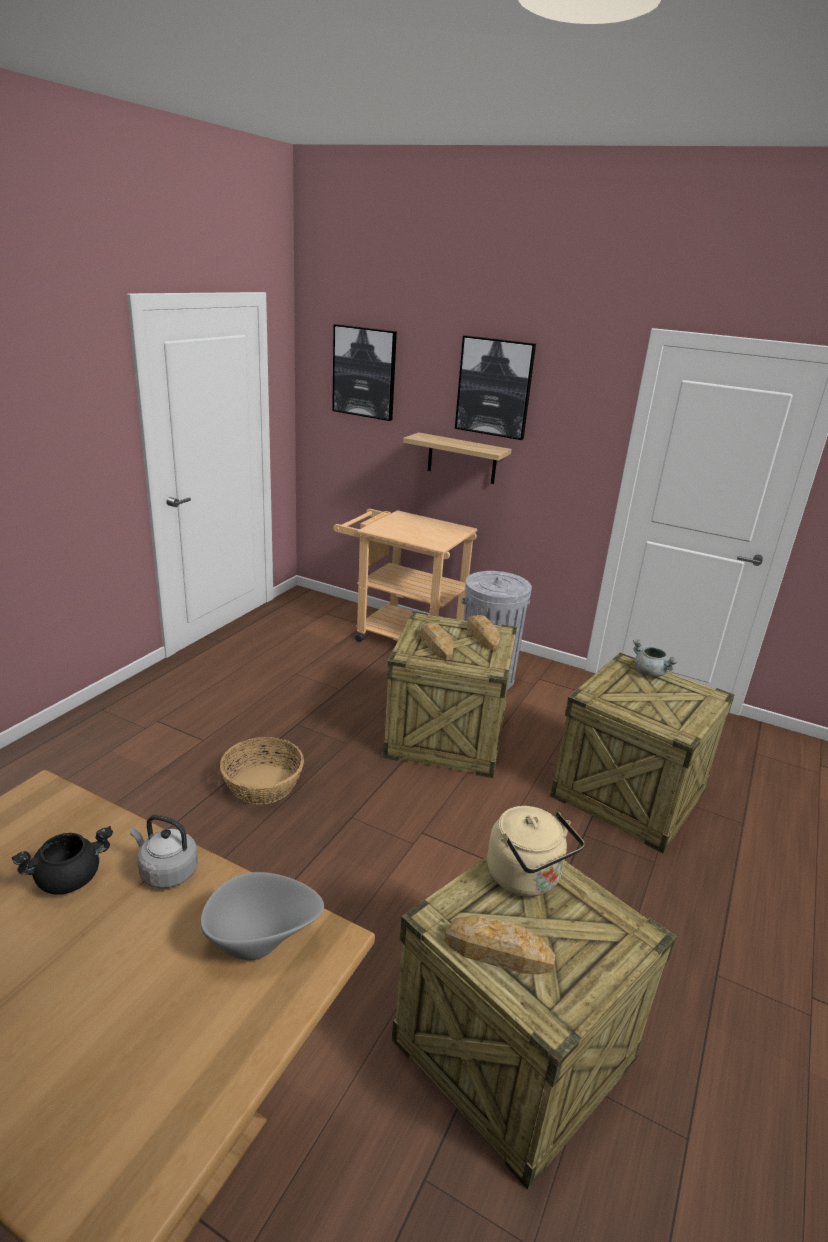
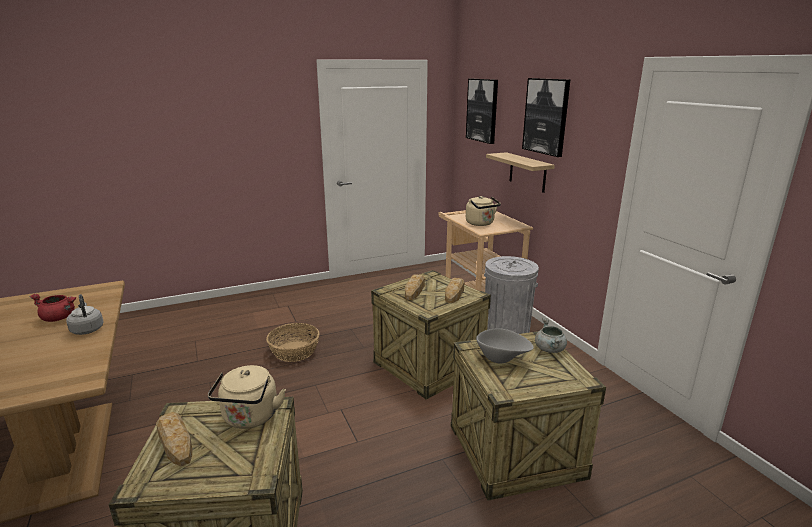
camera: 40 degrees right, 5 degrees down
(69, 878) = (60, 318): black cooking pot -> red cooking pot
(261, 939) = (65, 367): grey bowl -> grey bowl (502, 359)
(419, 534) = (481, 223): none -> beige kettle

